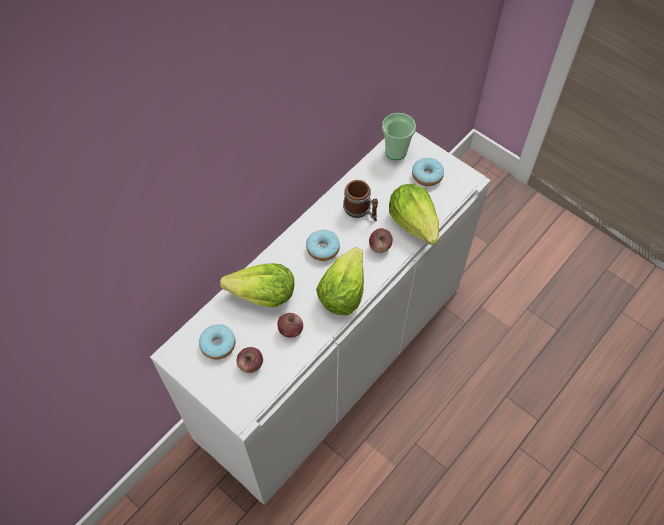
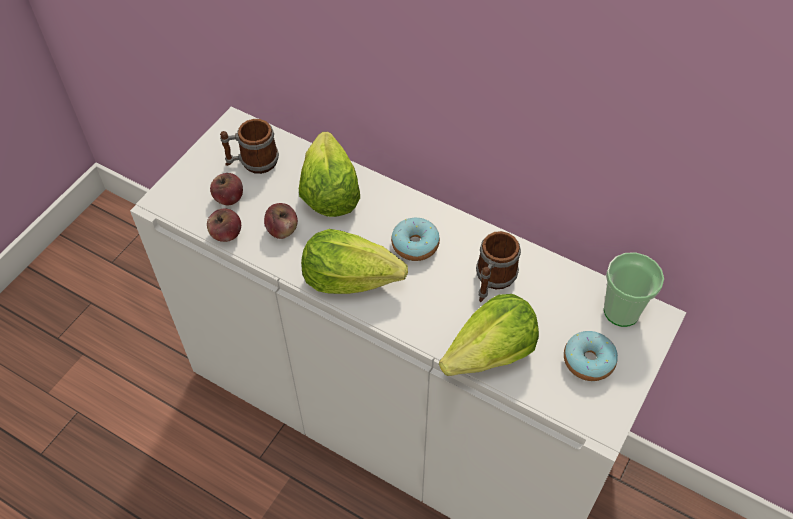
camera: 80 degrees right, 5 degrees down
(218, 344) = (252, 162): donut -> mug
(380, 246) = (436, 313): apple -> apple (226, 234)

